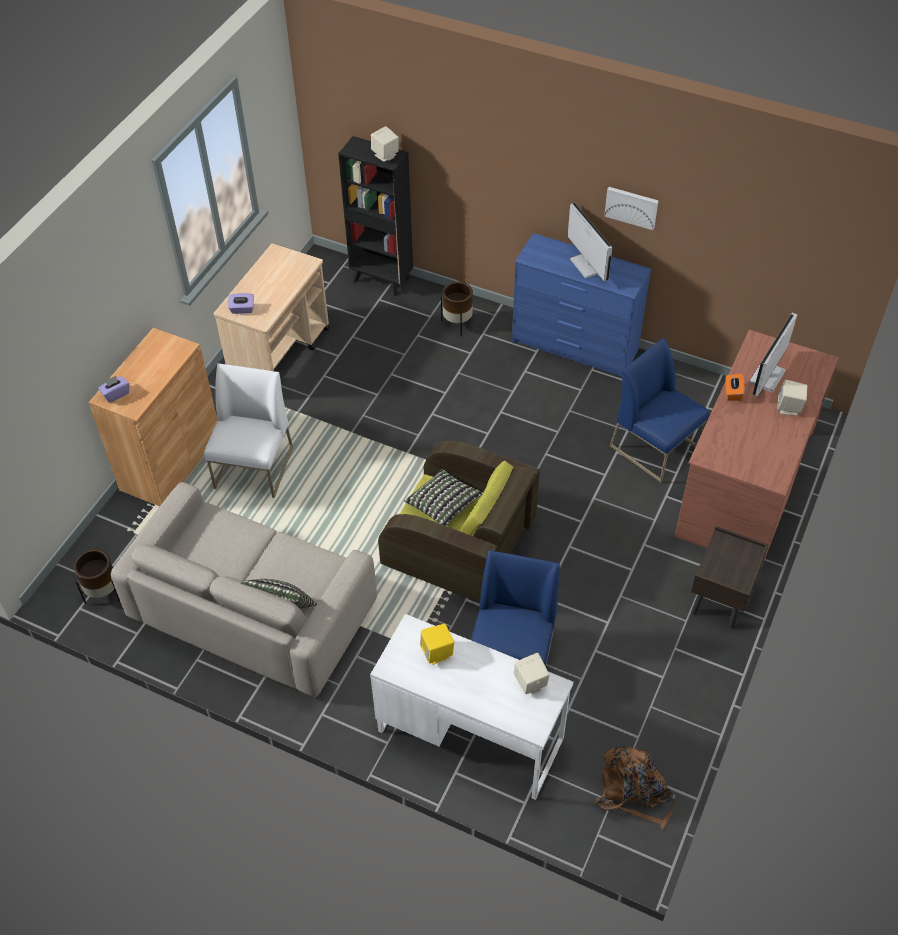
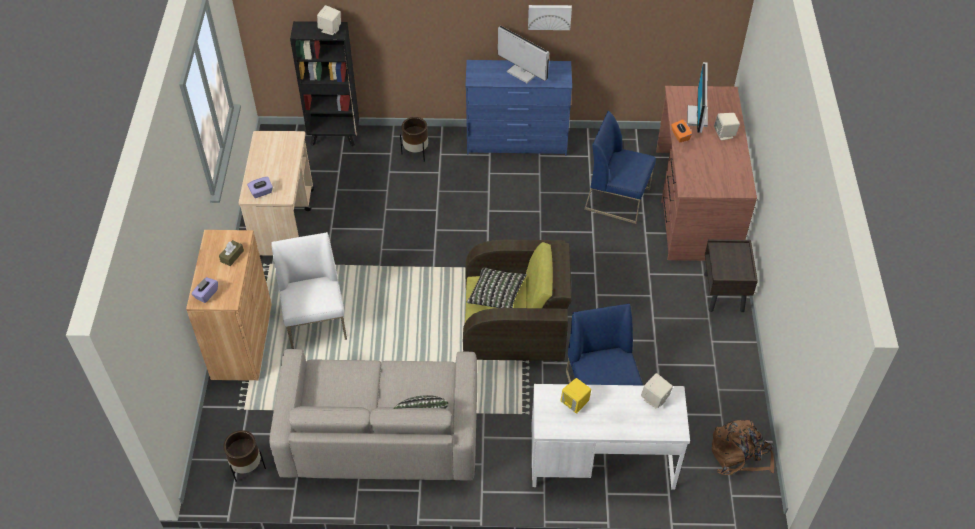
camera: 25 degrees left, 0 degrees up
(163, 364) = (232, 256): none -> brown tissue box

